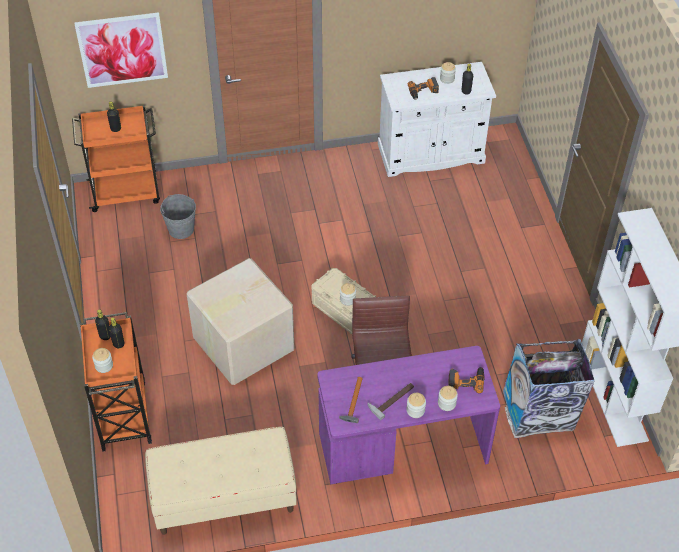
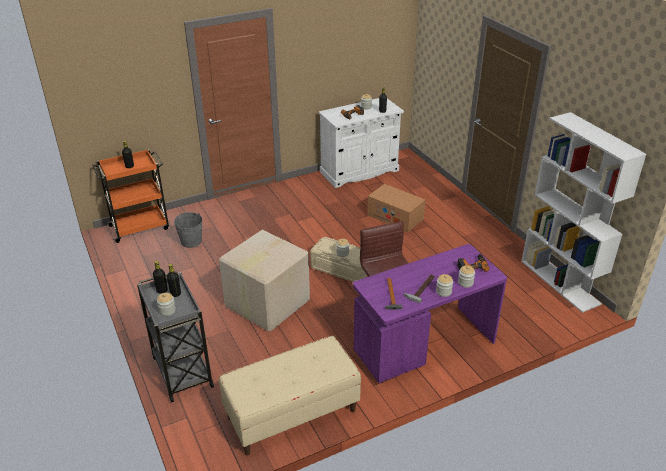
camera: 15 degrees left, 15 degrees down
(122, 50) = (129, 99): picture -> none
(123, 413) = (182, 370): orange cart -> grey cart
(447, 243) = (395, 217): none -> cardboard box
(540, 411) = (514, 302): trash can -> none

